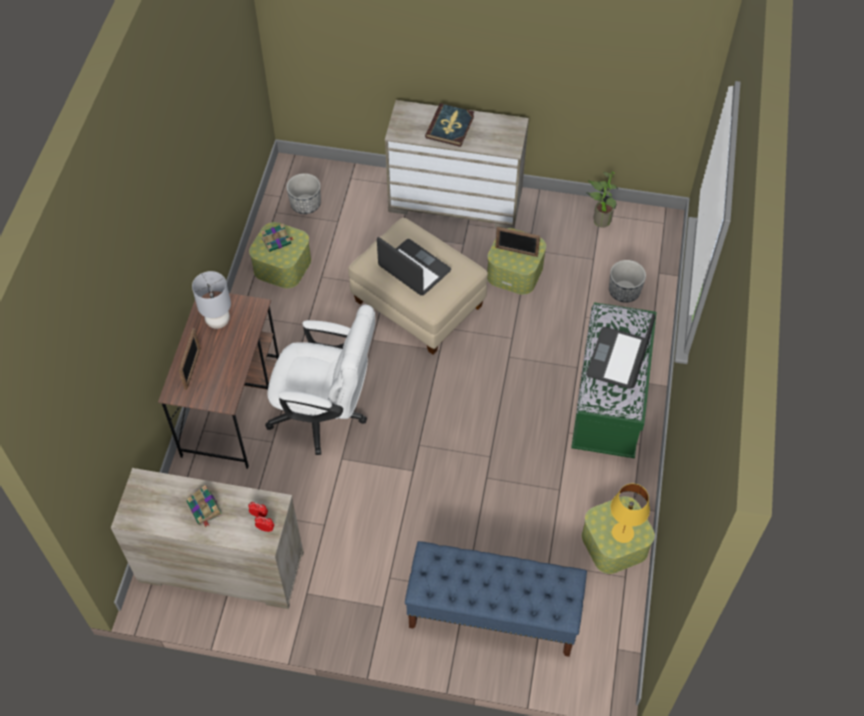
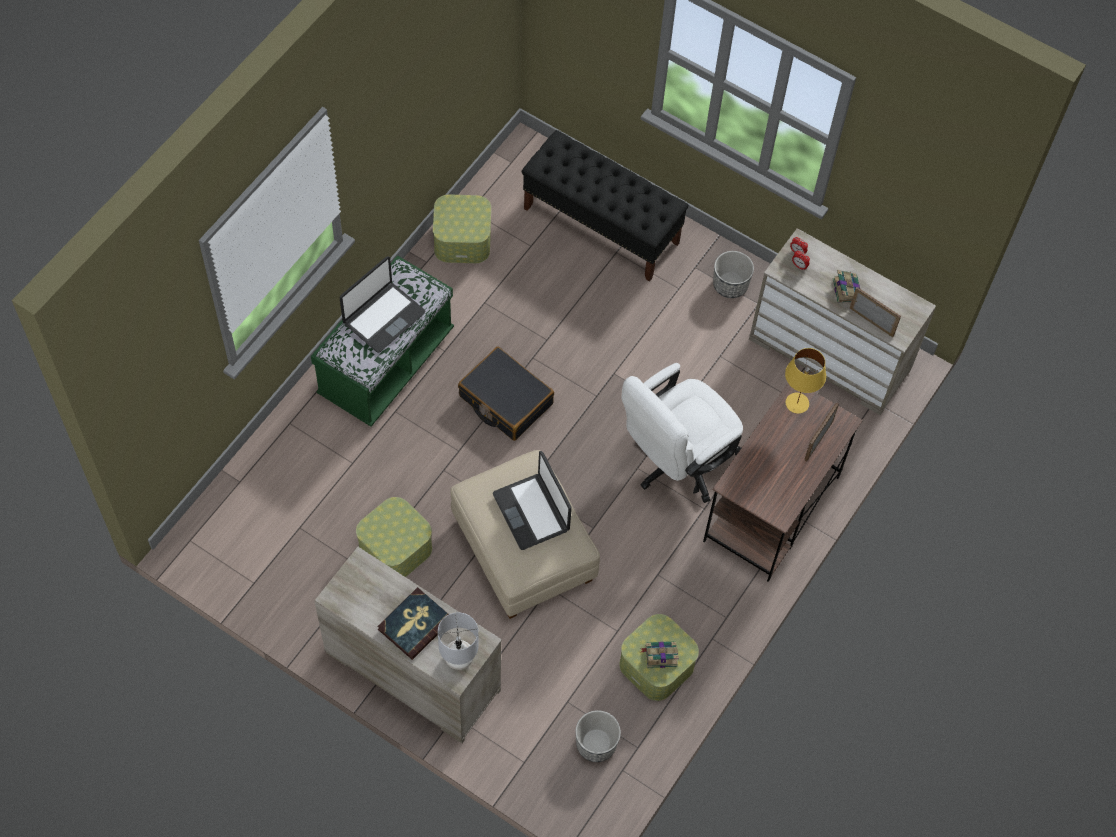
camera: 160 degrees left, 5 degrees up
(218, 321) = (776, 483): grey table lamp -> grey table lamp (458, 658)
(326, 414) = (676, 463): white office chair -> white office chair turned 75 degrees counterclockwise
(492, 614) = (602, 226): blue bench -> black bench
(493, 411) = (505, 400): none -> black suitcase
(516, 251) = (395, 529): picture frame -> picture frame (871, 321)
(599, 220) = (261, 574): potted plant -> none
(622, 533) = (462, 212): yellow table lamp -> yellow table lamp (797, 403)
(624, 291) = (292, 474): planter -> planter (730, 285)

